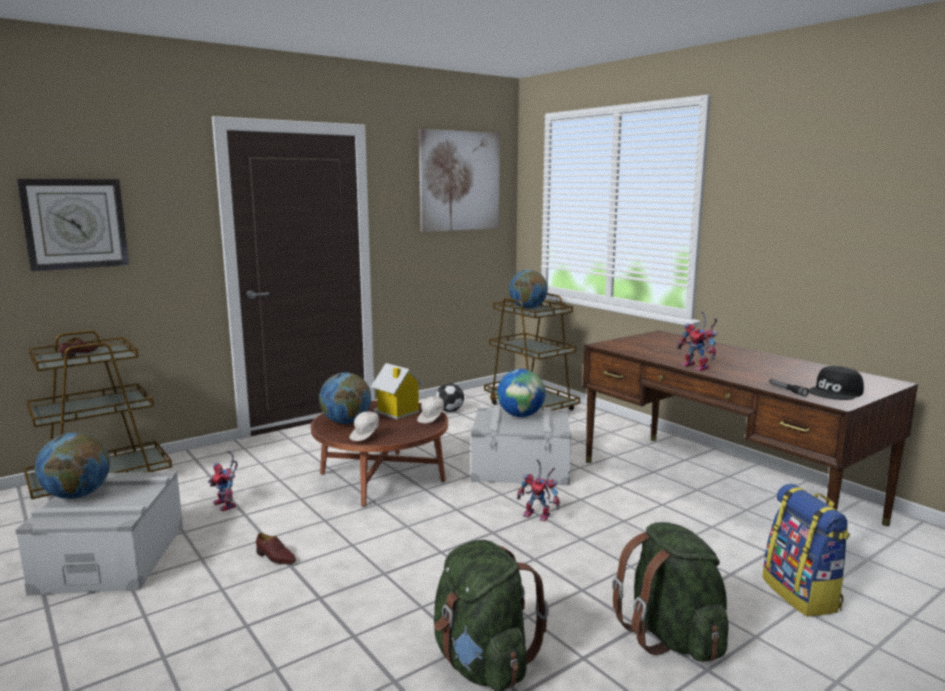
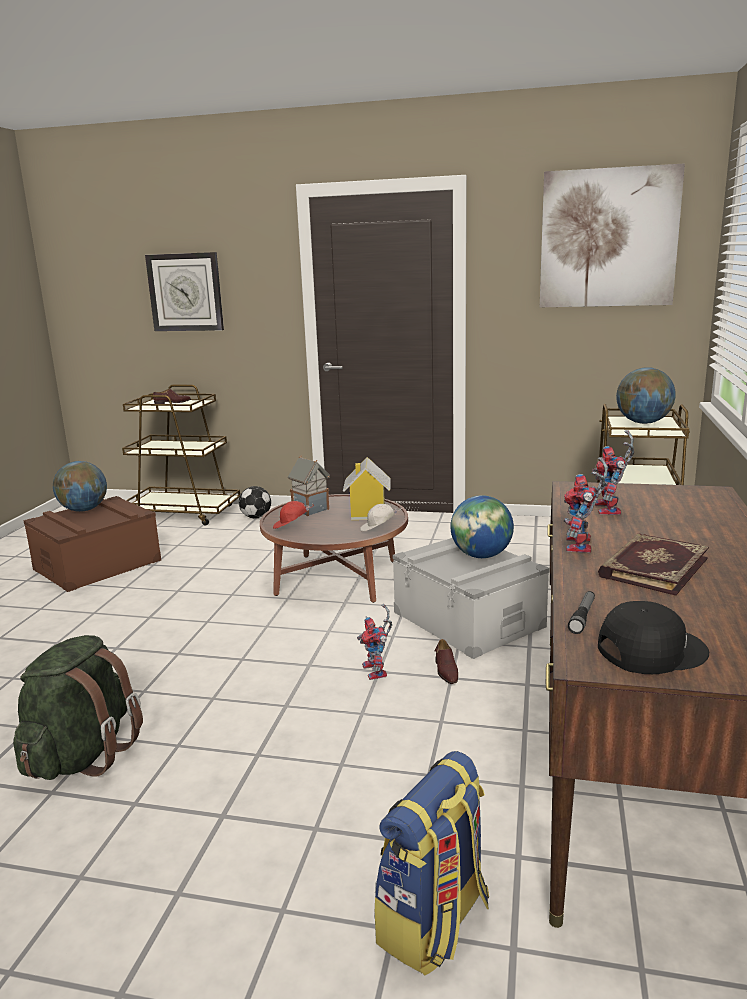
camera: 50 degrees right, 5 degrees up
(112, 557) = (97, 565): grey storage box -> brown storage box
(227, 505) = (207, 556): toy robot -> toy robot (611, 510)
(275, 558) = (154, 607): brown shoe -> brown shoe (446, 671)
(346, 422) = (311, 510): globe -> toy house
(366, 435) = (291, 525): white cap -> red cap
(449, 410) = (531, 536): football -> football (256, 517)
(671, 636) = (222, 845): green backpack -> none
(743, 367) = (652, 567): none -> book
(836, 392) = (650, 650): black cap -> black cap turned 150 degrees clockwise

